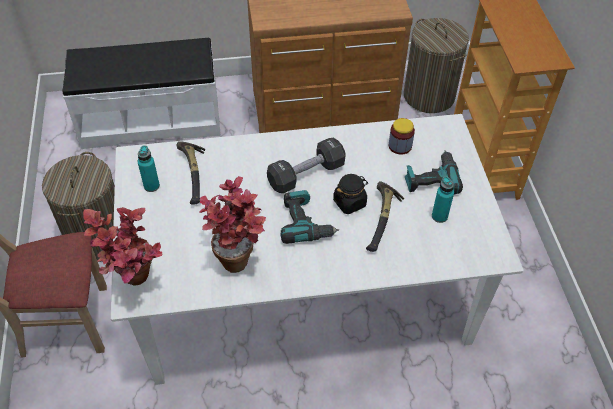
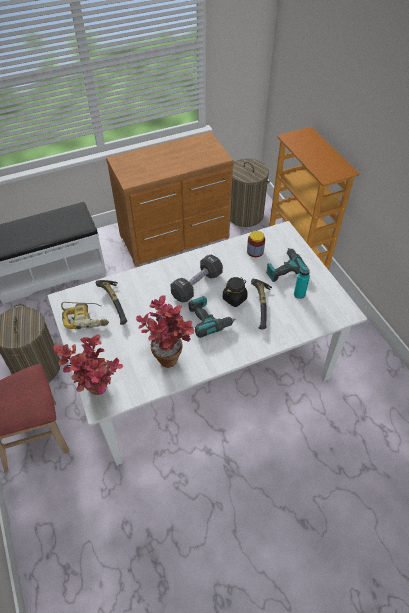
camera: 15 degrees left, 0 degrees up
(151, 186) = (85, 318): turquoise bottle -> power drill

